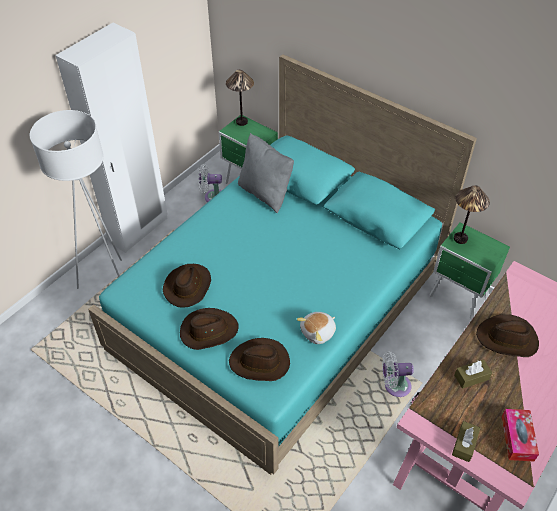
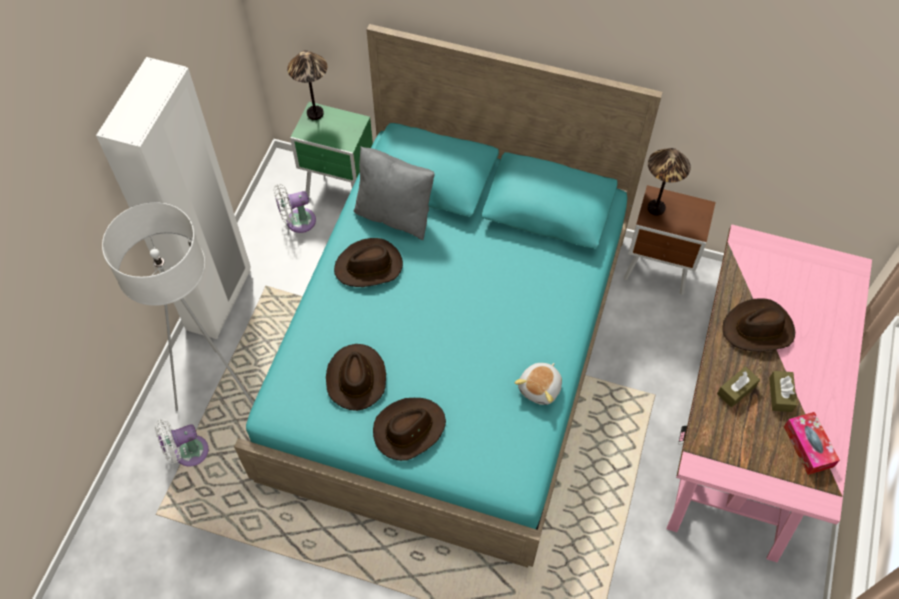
camera: 20 degrees left, 10 degrees up
(260, 363) = (489, 450): brown hat -> brown hat (369, 267)
(394, 385) = (625, 409): white fan -> white fan (187, 452)
(459, 298) = (658, 271): green nightstand -> brown nightstand
(464, 444) = (757, 473): brown tissue box -> brown tissue box (780, 394)

